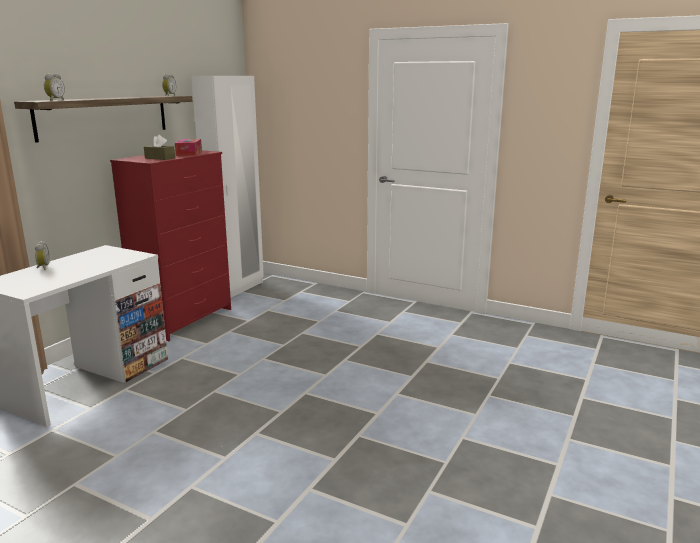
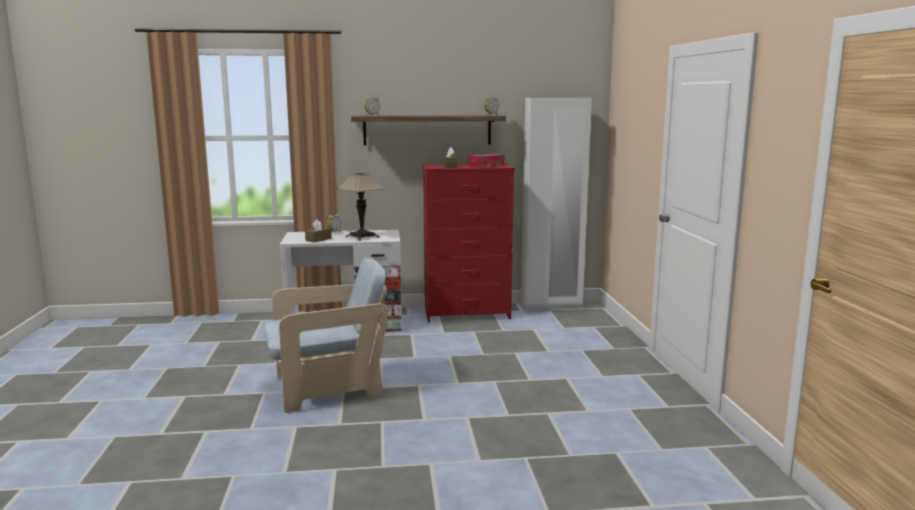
camera: 55 degrees right, 5 degrees down
(57, 279) = (318, 239): none -> brown tissue box
(99, 262) = (362, 237): none -> table lamp
(242, 442) = (327, 388): none -> beige armchair

